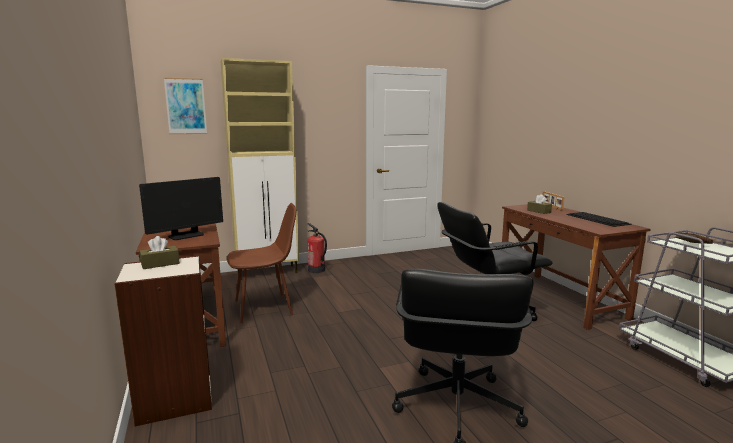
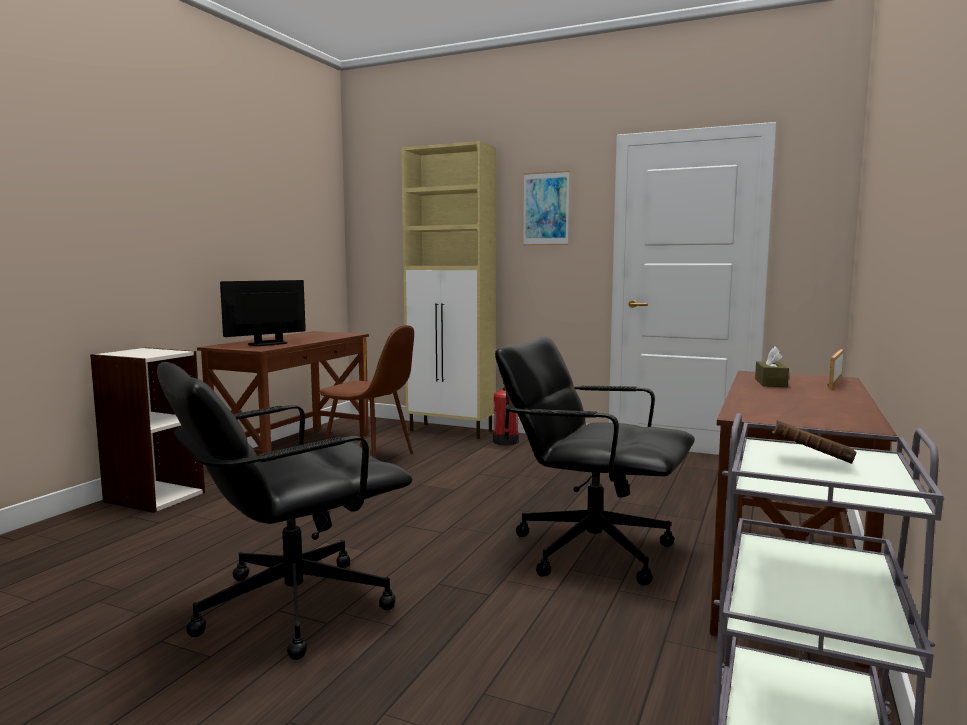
camera: 45 degrees right, 5 degrees down
(160, 264) = (154, 350): brown tissue box -> none
(186, 106) = (386, 210): picture -> picture (546, 209)
(186, 235) = (267, 344): monitor -> monitor turned 135 degrees clockwise
(598, 219) = (840, 407): keyboard -> none

